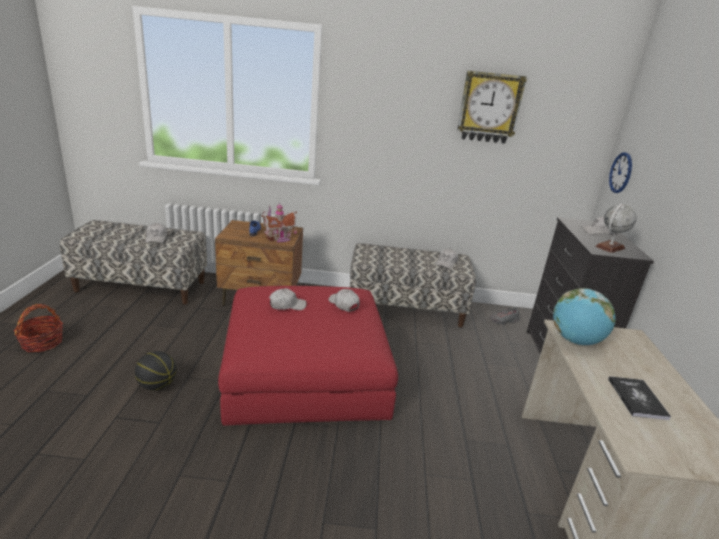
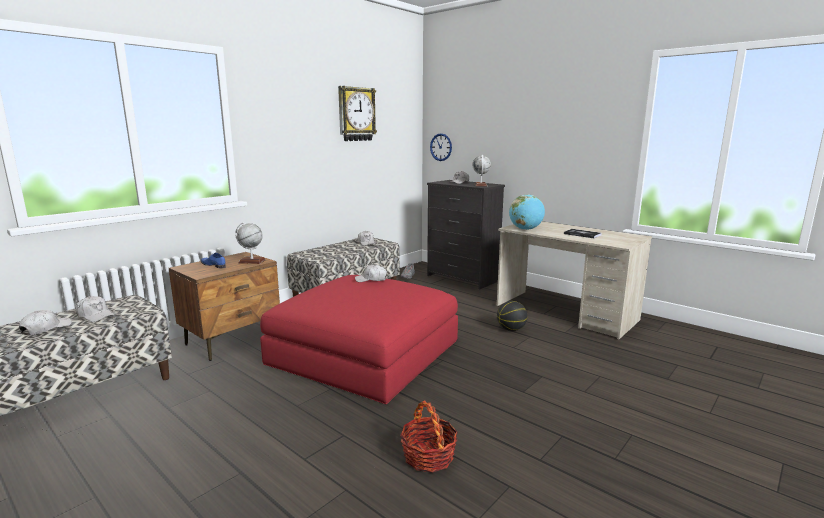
camera: 50 degrees left, 10 degrees down
(42, 342) = (69, 493): basket -> basket (428, 456)
(157, 385) = (287, 424): basketball -> basketball (511, 329)
(280, 239) = (252, 261): toy house -> globe
(287, 305) = (342, 294): white cap -> white cap (46, 329)

